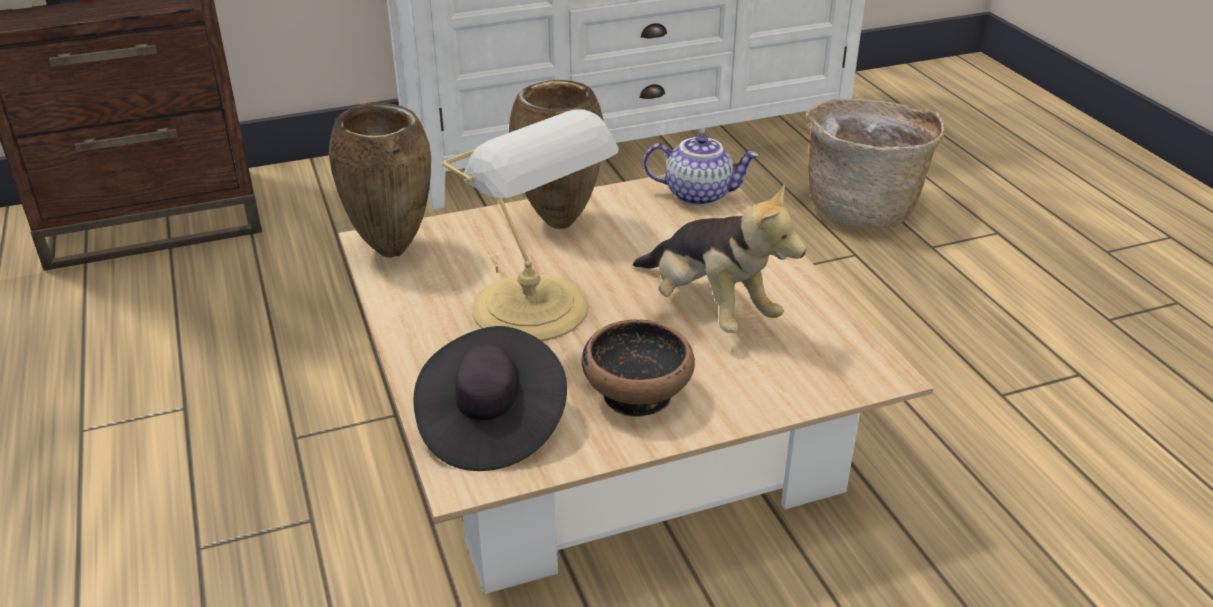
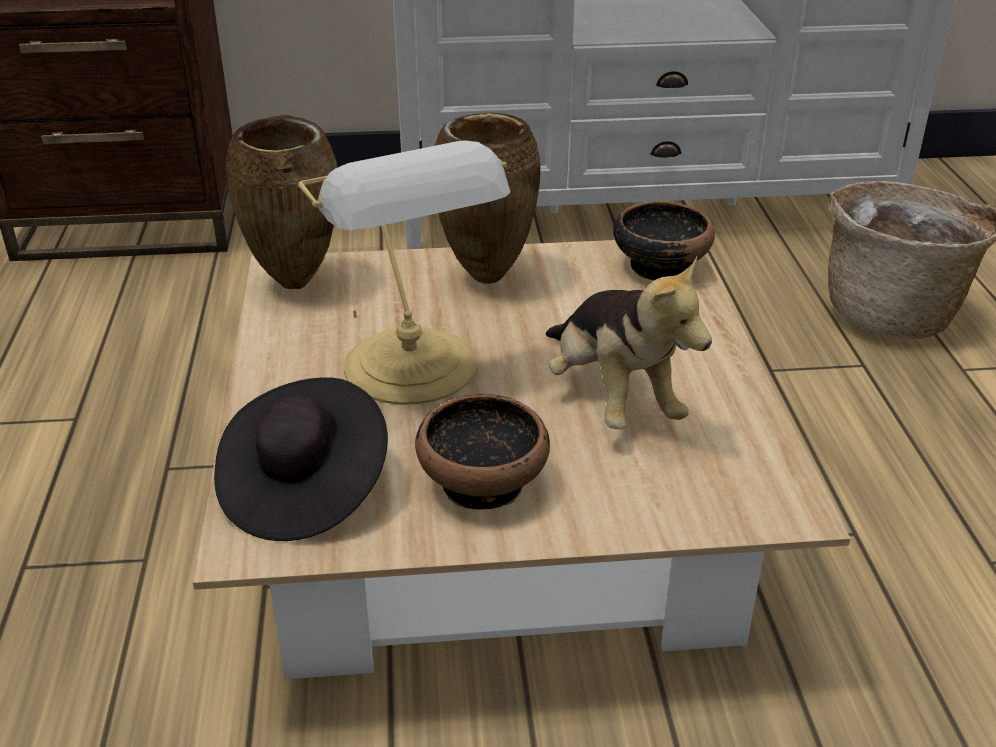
camera: 15 degrees right, 0 degrees up
(699, 194) = (659, 266): teapot -> bowl

